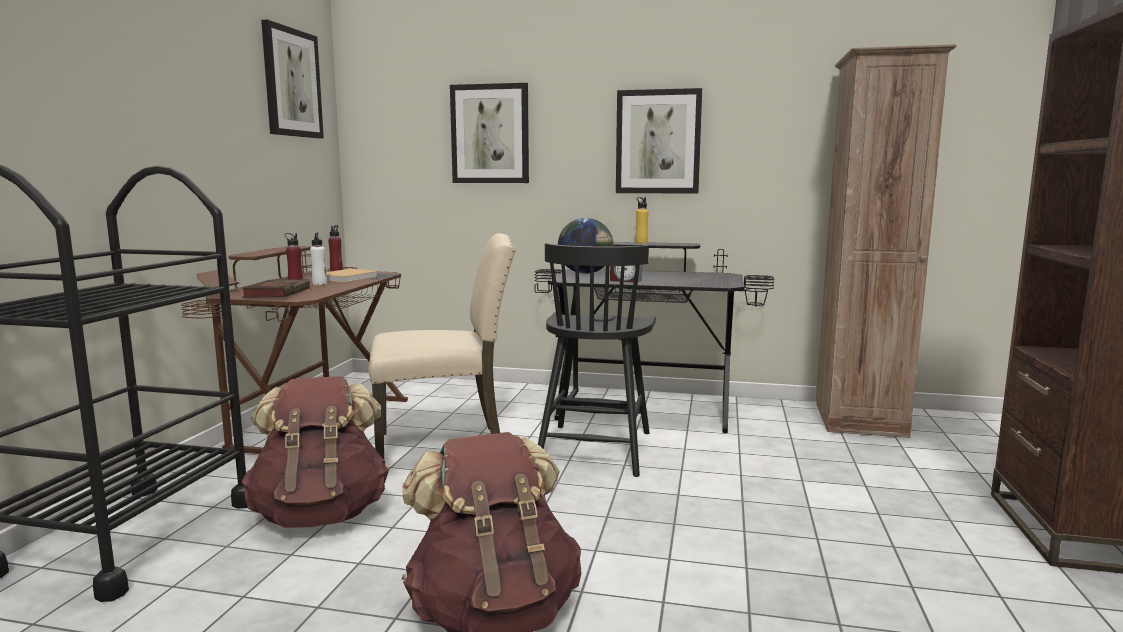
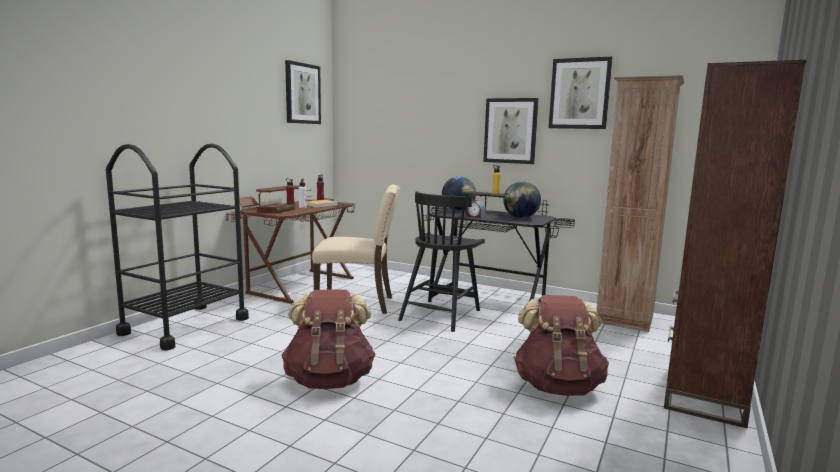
camera: 15 degrees right, 0 degrees up
(321, 514) = (275, 328): brown backpack -> brown backpack (558, 386)
(490, 134) = (413, 123): picture -> picture (579, 93)
(695, 278) = (520, 218): none -> globe

